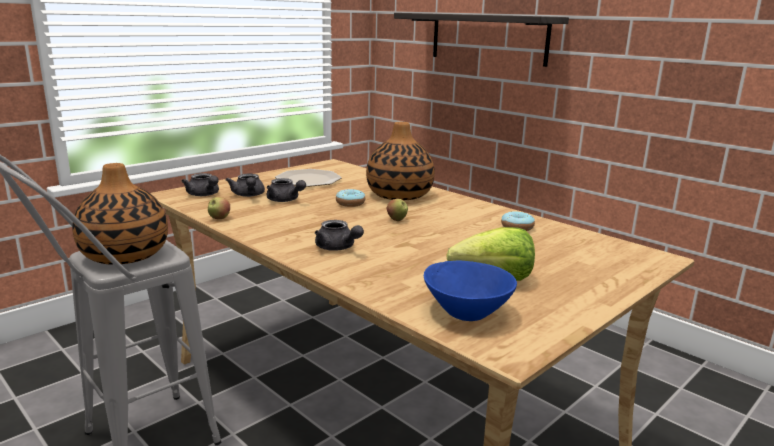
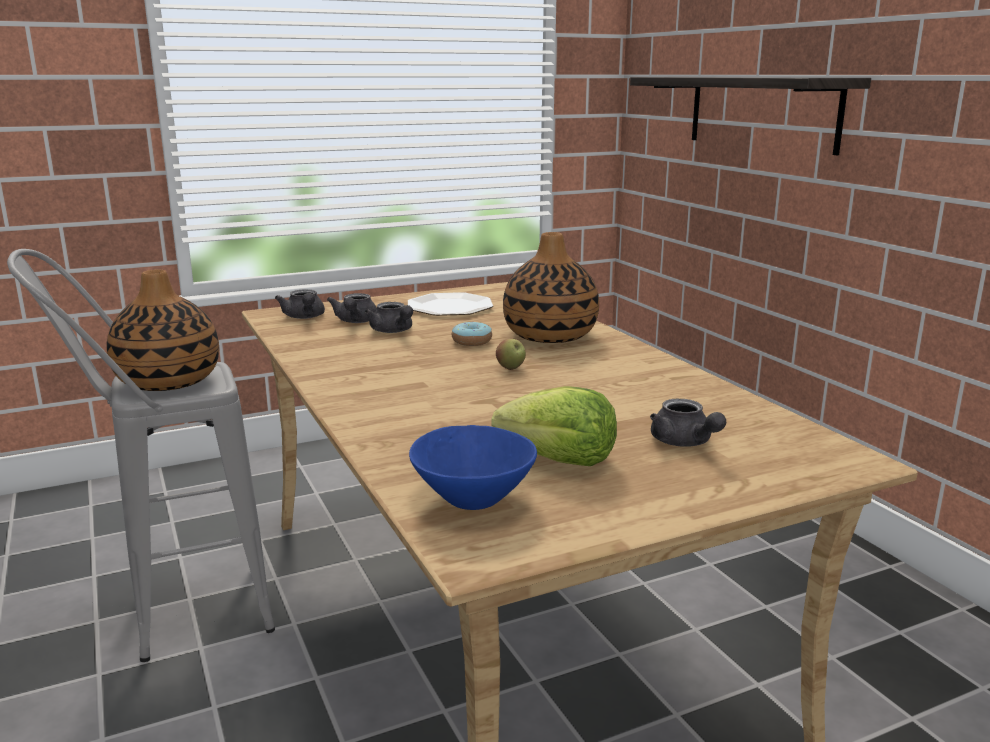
camera: 20 degrees right, 0 degrees up
(219, 218) = (293, 347): apple -> none
(338, 248) = (395, 397): grey teapot -> grey teapot (684, 443)
(517, 227) = (673, 394): donut -> none

